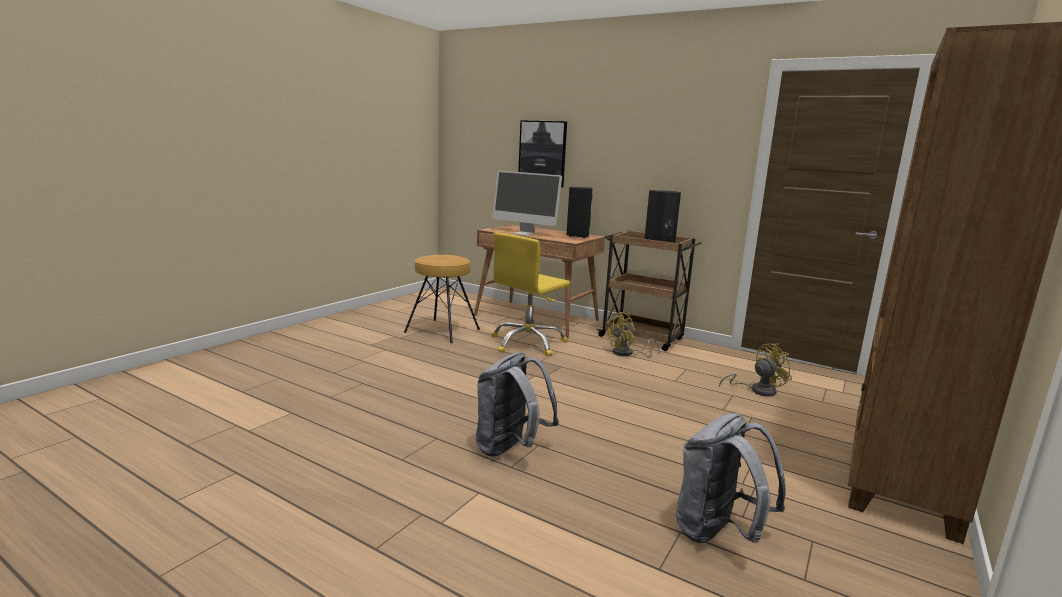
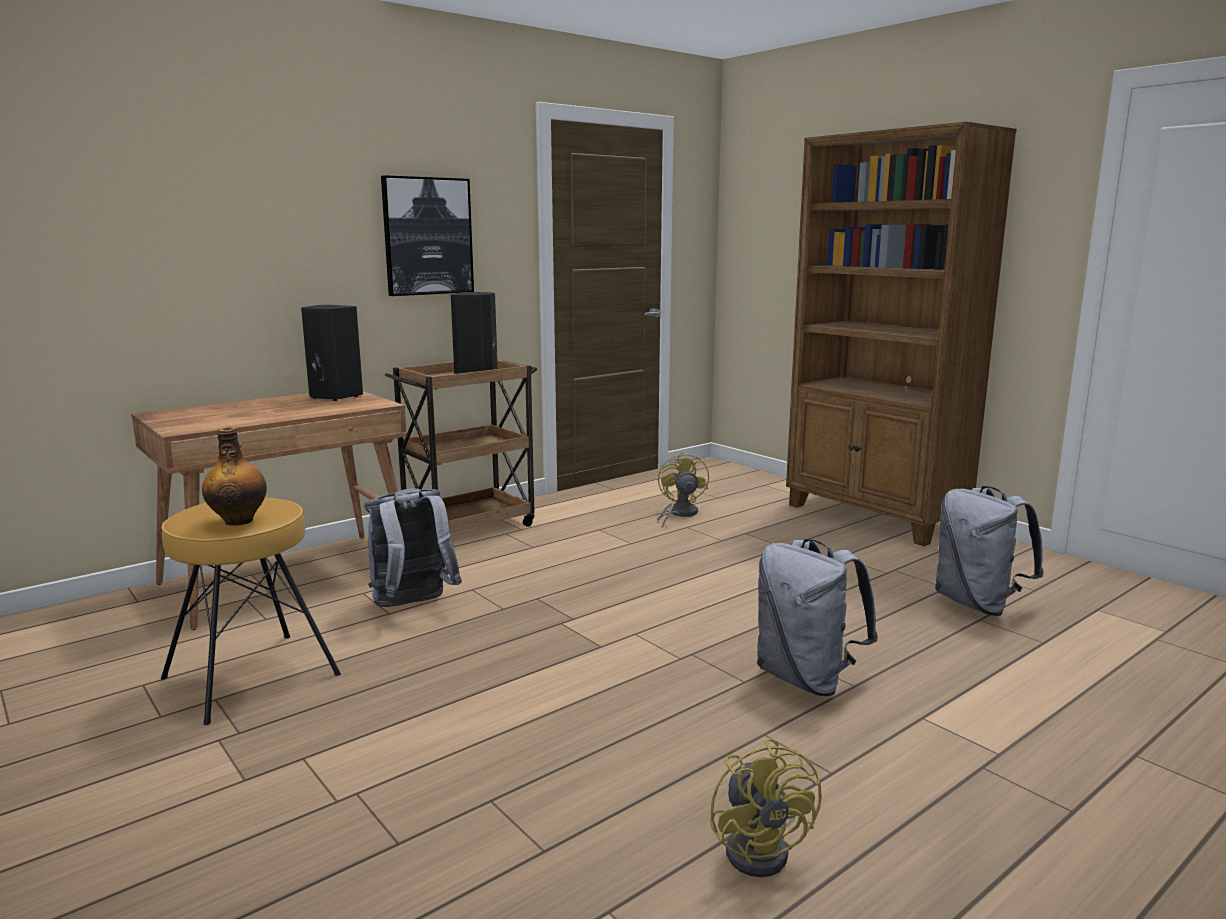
camera: 70 degrees left, 0 degrees up
(432, 259) = (239, 520): none -> bottle
(524, 233) = (262, 416): monitor -> none
(528, 343) = (413, 605): yellow office chair -> grey backpack
(542, 153) = (178, 248): picture -> picture (427, 236)
(627, 353) = (521, 548): yellow fan -> yellow fan (763, 848)

